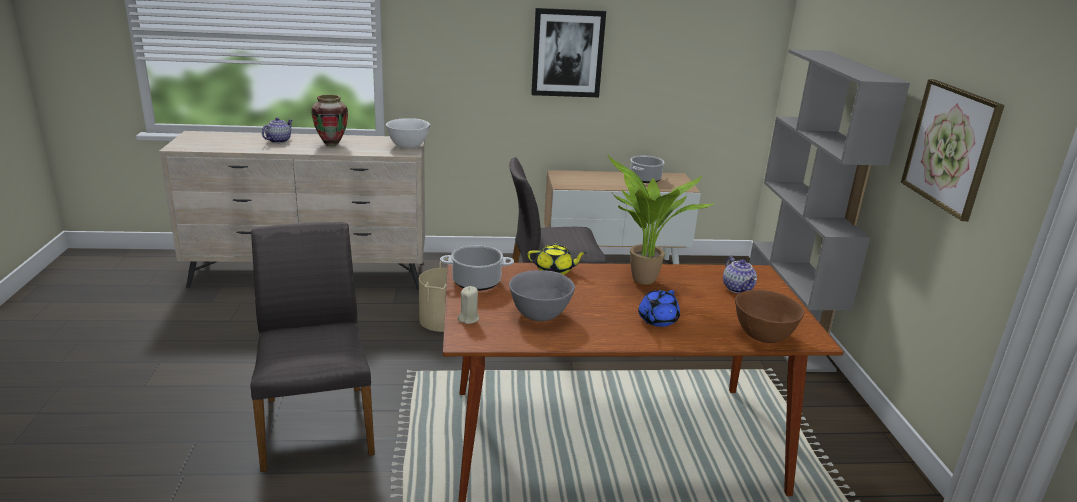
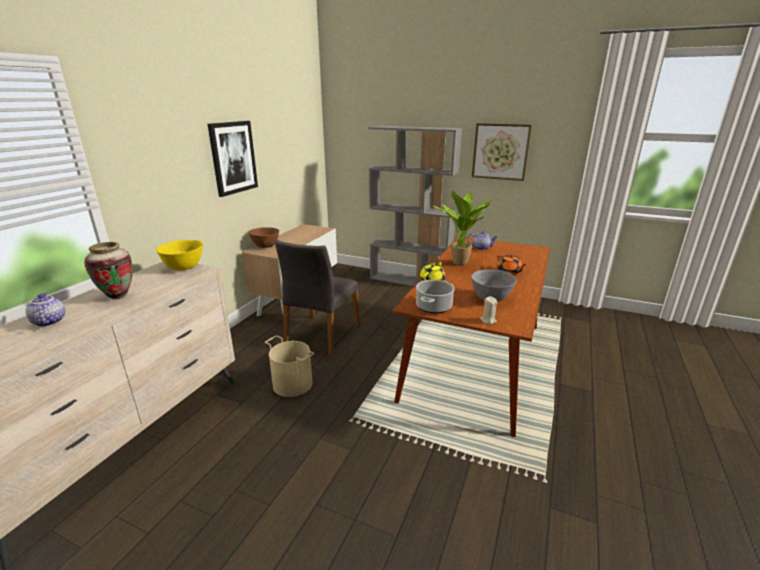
camera: 60 degrees left, 0 degrees up
(316, 424) = (390, 494): grey chair -> none
(409, 146) = (184, 267): white bowl -> yellow bowl
(645, 179) = (298, 233): cooking pot -> none
(657, 320) = (509, 272): blue teapot -> orange teapot
(762, 335) = (533, 256): brown bowl -> brown bowl (265, 246)

